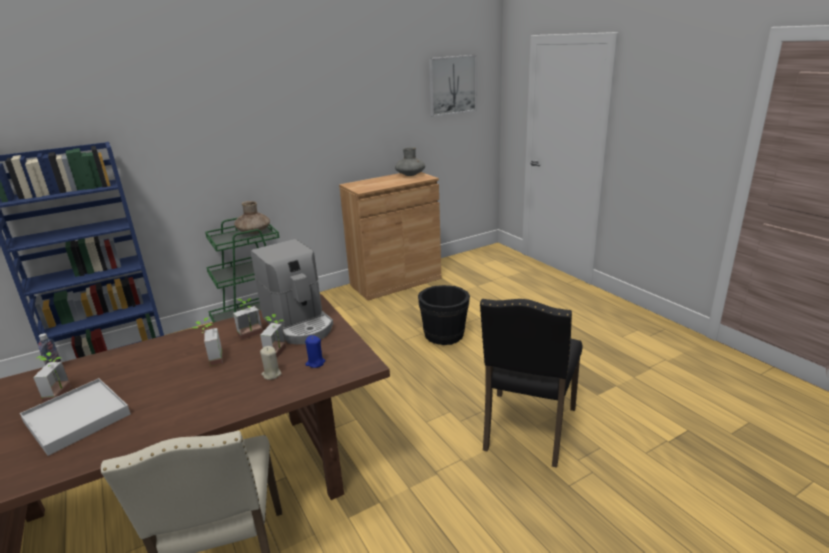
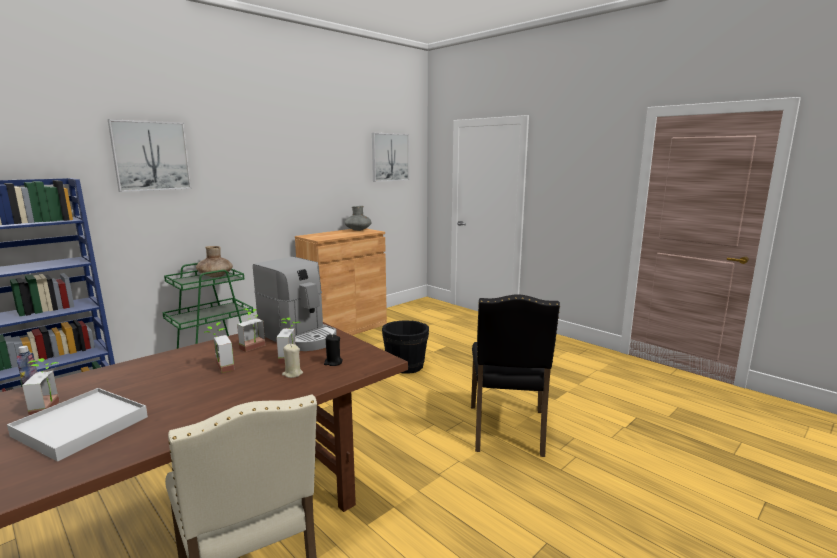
camera: 15 degrees left, 10 degrees down
(183, 111) = (151, 156): none -> picture
(315, 363) = (333, 362): blue candle -> black candle

